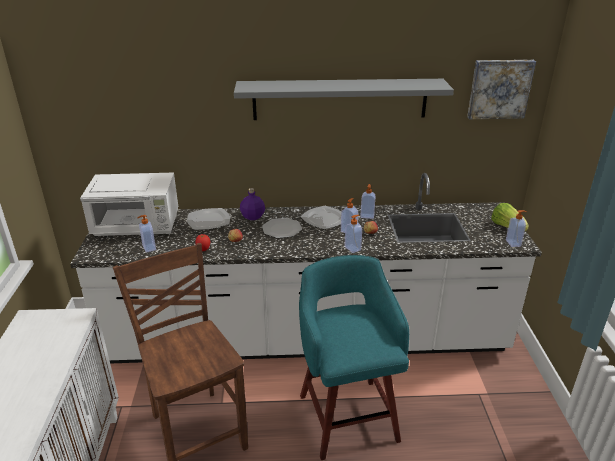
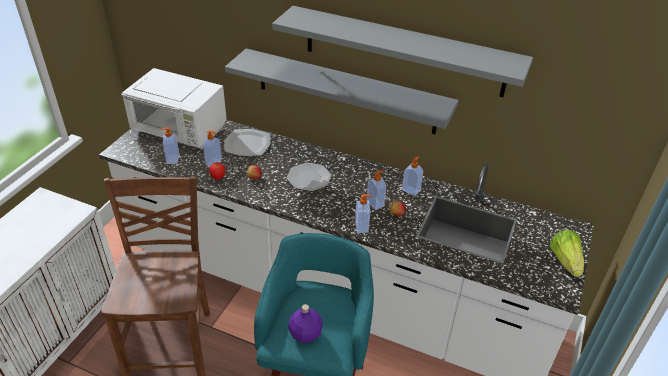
camera: 25 degrees right, 10 degrees up
(253, 216) = (293, 153): purple bottle -> purple bottle (306, 334)
(290, 149) = (345, 91): none -> grey shelf
(324, 219) = (361, 180): plate -> none
(499, 89) = (608, 87): picture -> none
(513, 243) = (553, 286): soap dispenser -> soap dispenser (214, 162)

